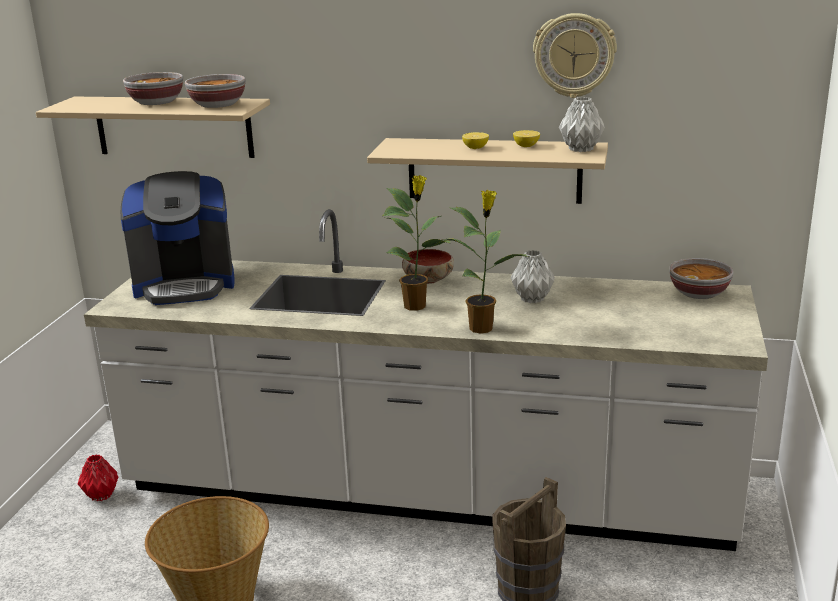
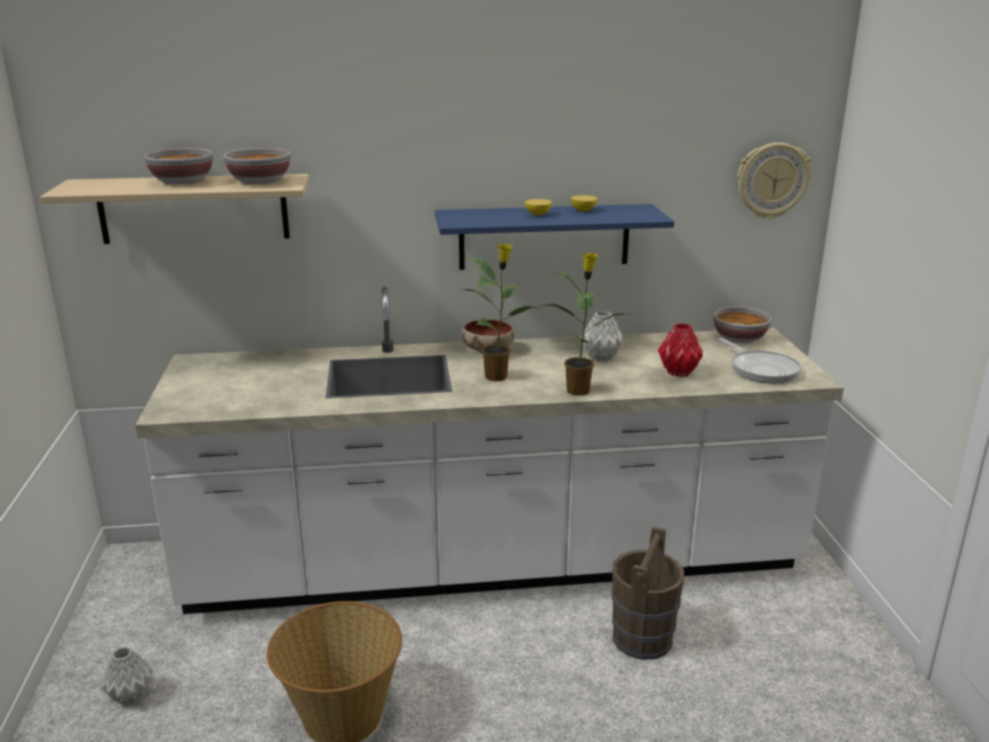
camera: 20 degrees left, 0 degrees up
(102, 495) = (145, 628): red vase -> red vase (679, 372)
(185, 285) = (232, 381): coffee machine -> none
(494, 170) = (544, 236): beige shelf -> blue shelf
(574, 55) = (624, 121): wall clock -> wall clock (772, 180)
(581, 149) = (638, 210): grey vase -> grey vase (131, 696)
(692, 328) = (761, 369): none -> frying pan

